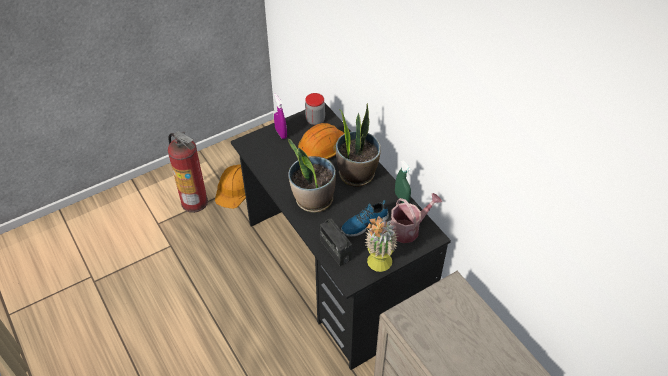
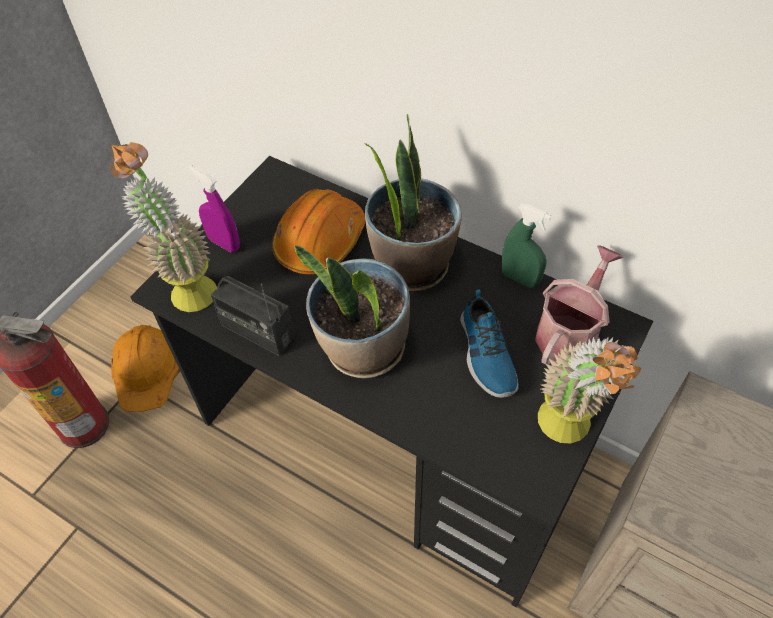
camera: 25 degrees left, 5 degrees up
(255, 145) = (186, 286): none -> potted plant
(315, 120) = (274, 194): jar -> none
(335, 250) = (469, 435): radio -> radio (257, 331)
(364, 223) = (485, 354): shoe -> shoe turned 45 degrees counterclockwise

